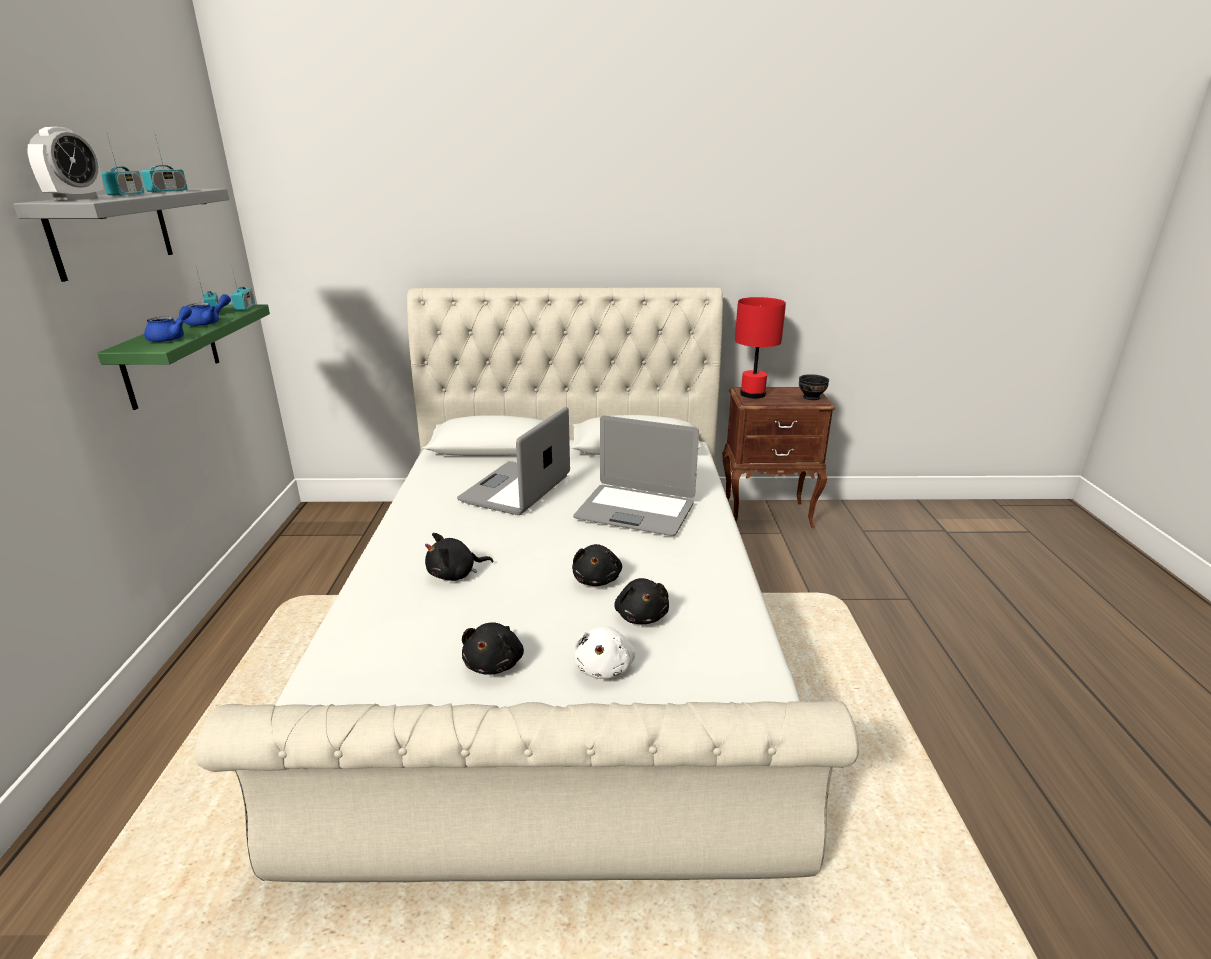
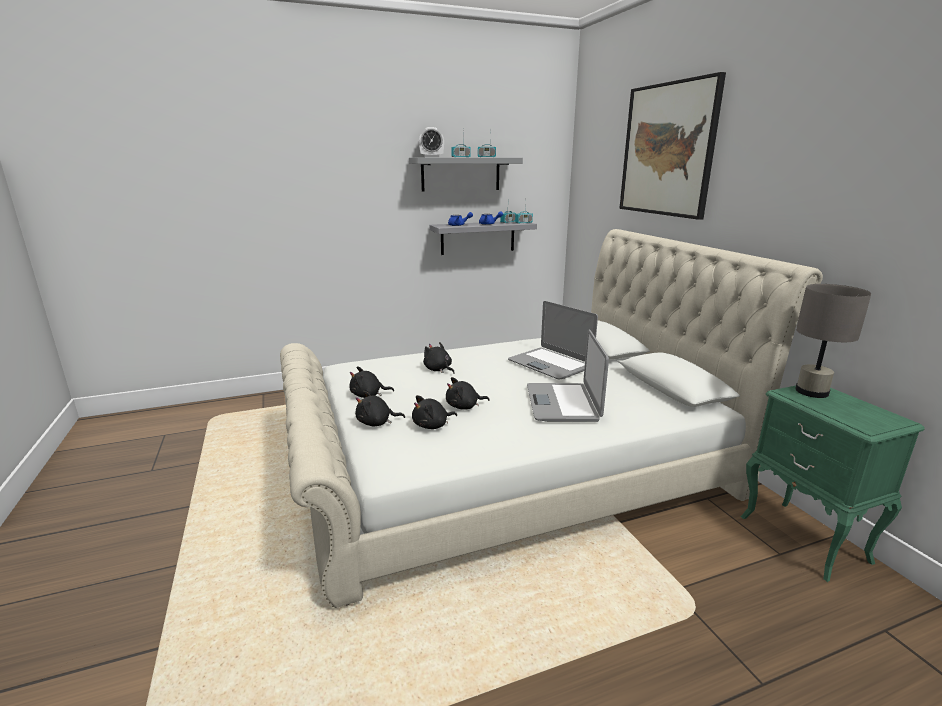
camera: 70 degrees right, 5 degrees down
(171, 355) = (478, 237): green shelf -> grey shelf
(476, 173) = (667, 150): none -> picture
(517, 489) = (550, 364): laptop -> laptop turned 135 degrees counterclockwise
(605, 667) = (376, 423): white plush toy -> black plush toy
(752, 394) = (811, 391): red table lamp -> grey table lamp
(767, 515) = (804, 539): brown nightstand -> green nightstand
(810, 397) = (868, 422): black bowl -> none

